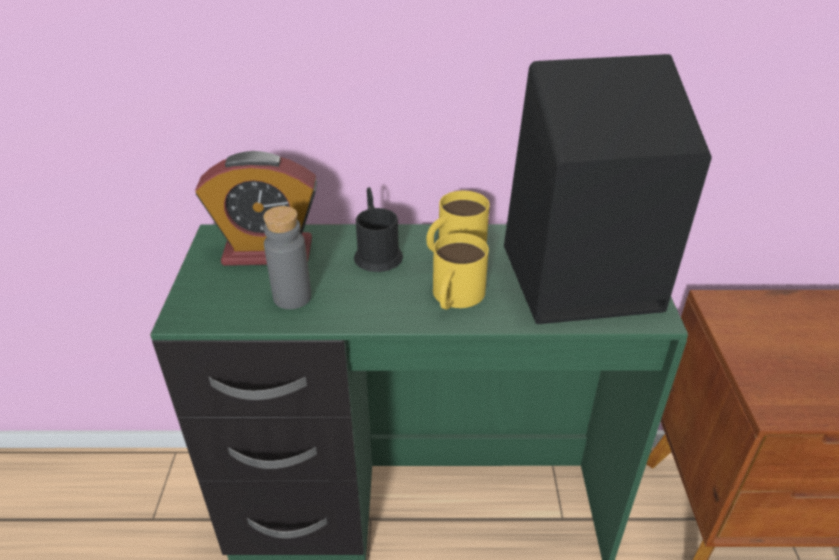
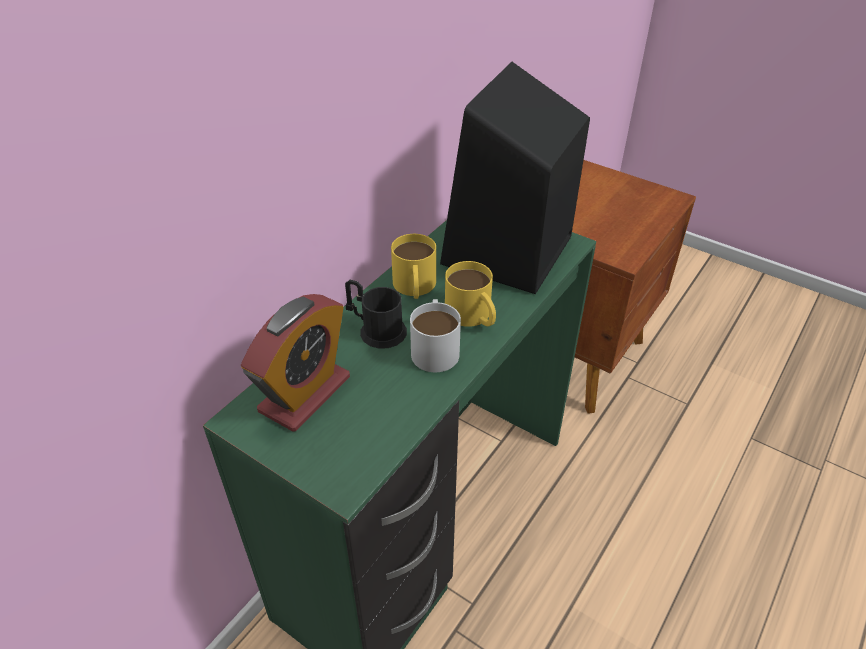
camera: 55 degrees left, 5 degrees up
(292, 297) = (386, 404): grey bottle -> none
(389, 293) = (435, 347): none -> white mug

